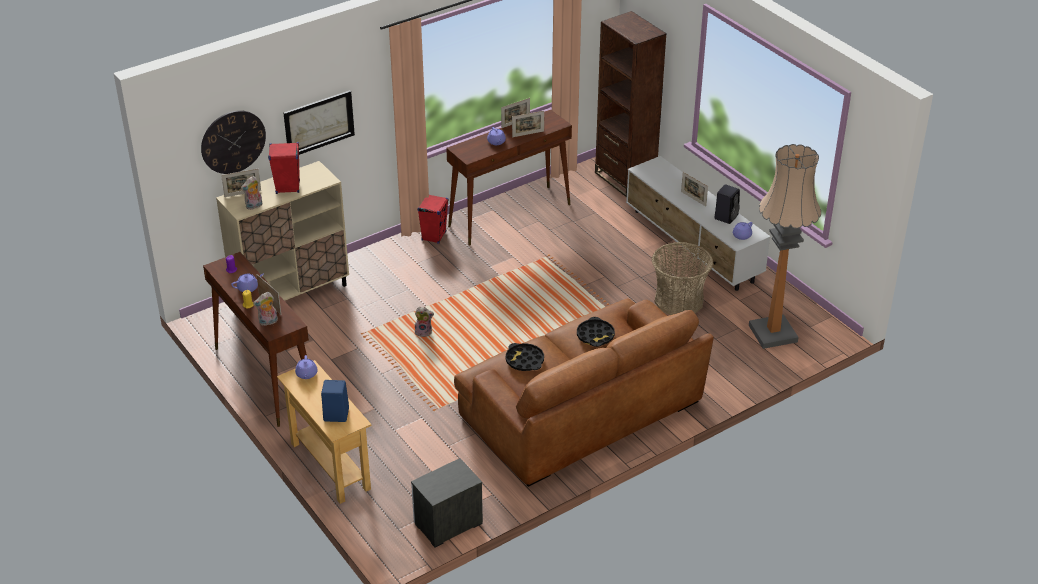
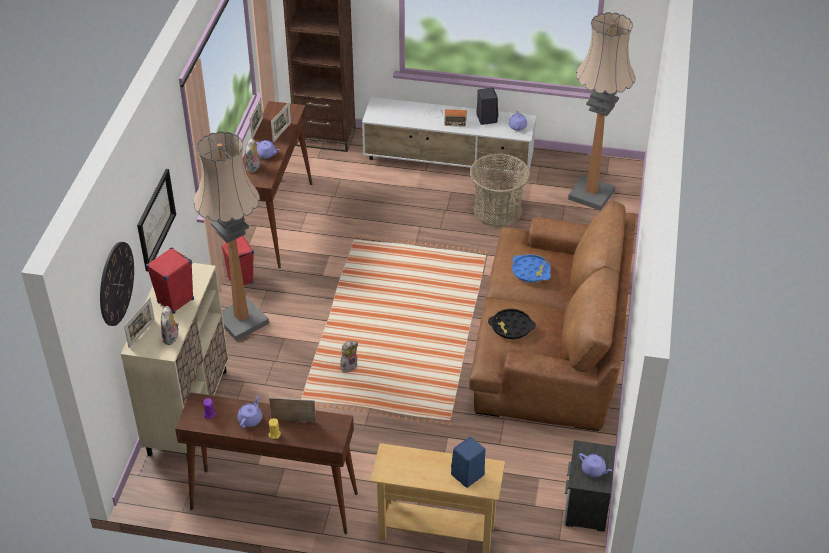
camera: 45 degrees left, 5 degrees up
(268, 322) = (316, 437): plush toy -> plush toy (254, 168)
(306, 374) = (392, 460): purple teapot -> purple teapot (593, 470)
(398, 262) = (241, 321): none -> floor lamp
(595, 335) = (531, 271): black tray -> blue tray
(693, 199) = (444, 118): picture frame -> radio

